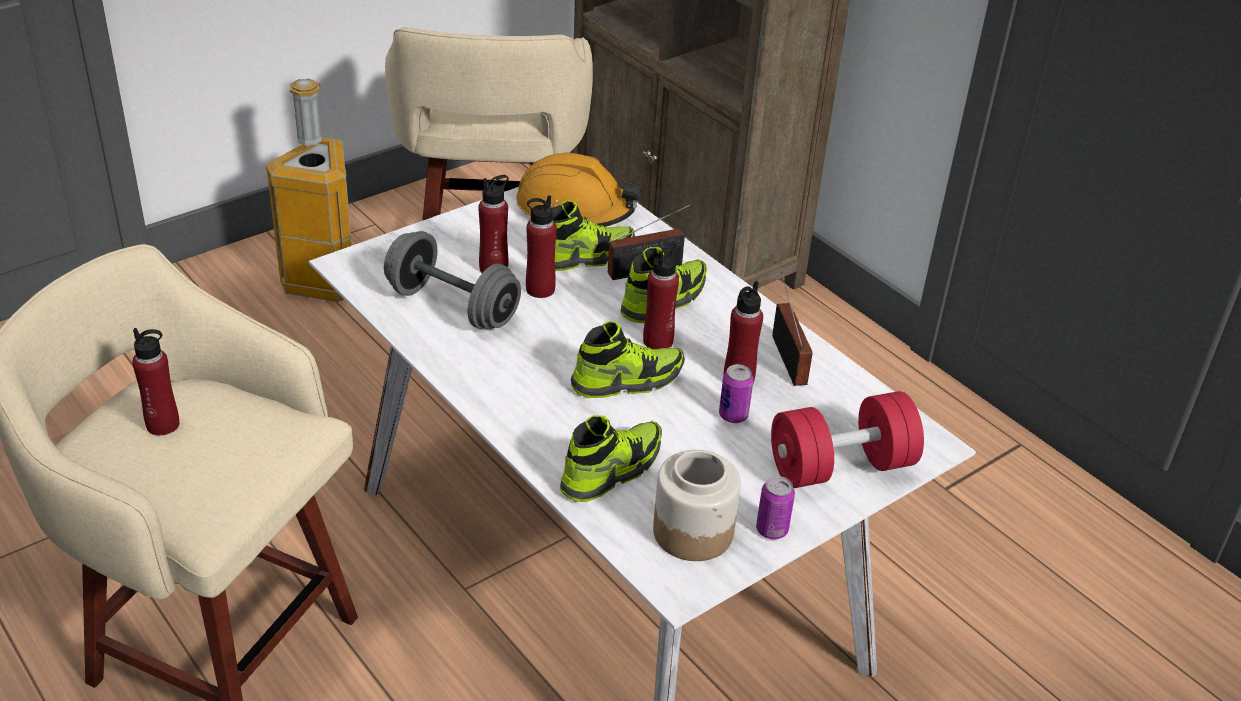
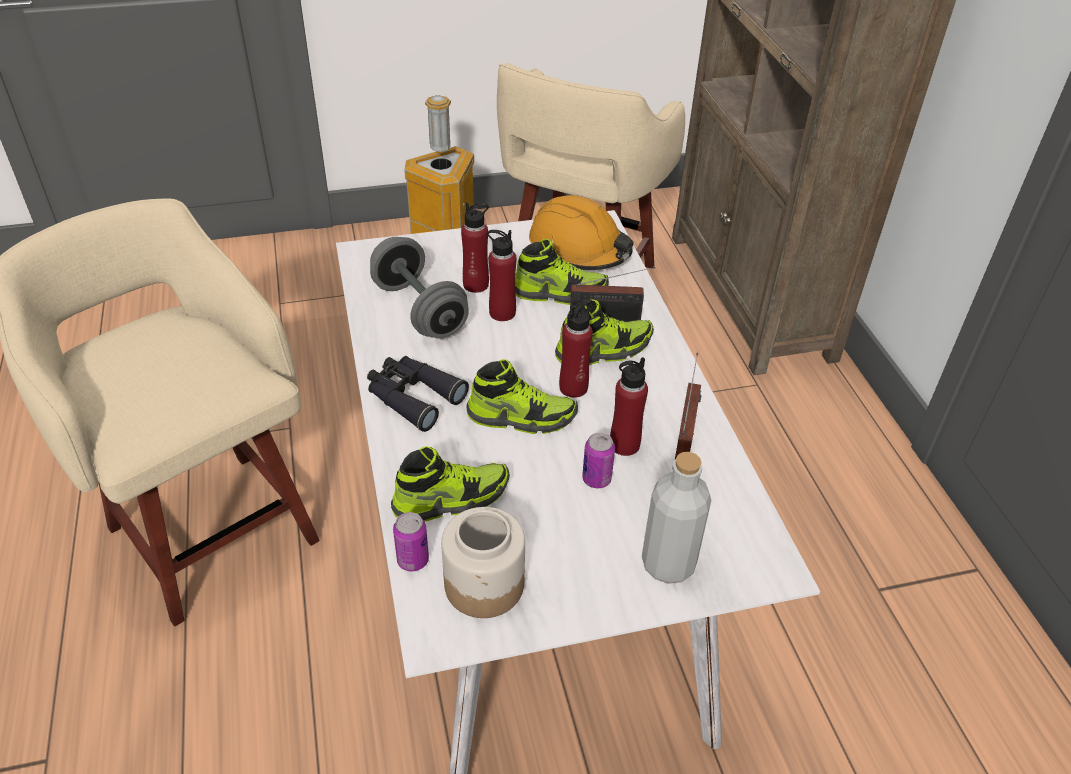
camera: 25 degrees right, 5 degrees up
(163, 424) = (151, 349): red bottle -> none
(506, 391) = (412, 397): none -> black binoculars
(771, 530) = (559, 607): can -> can (413, 560)
(841, 467) = (668, 564): red dumbbell -> grey bottle

